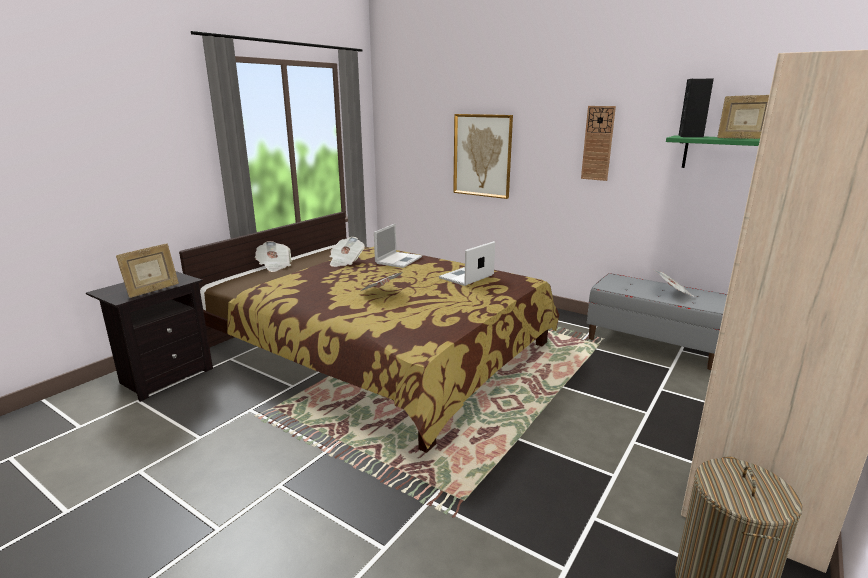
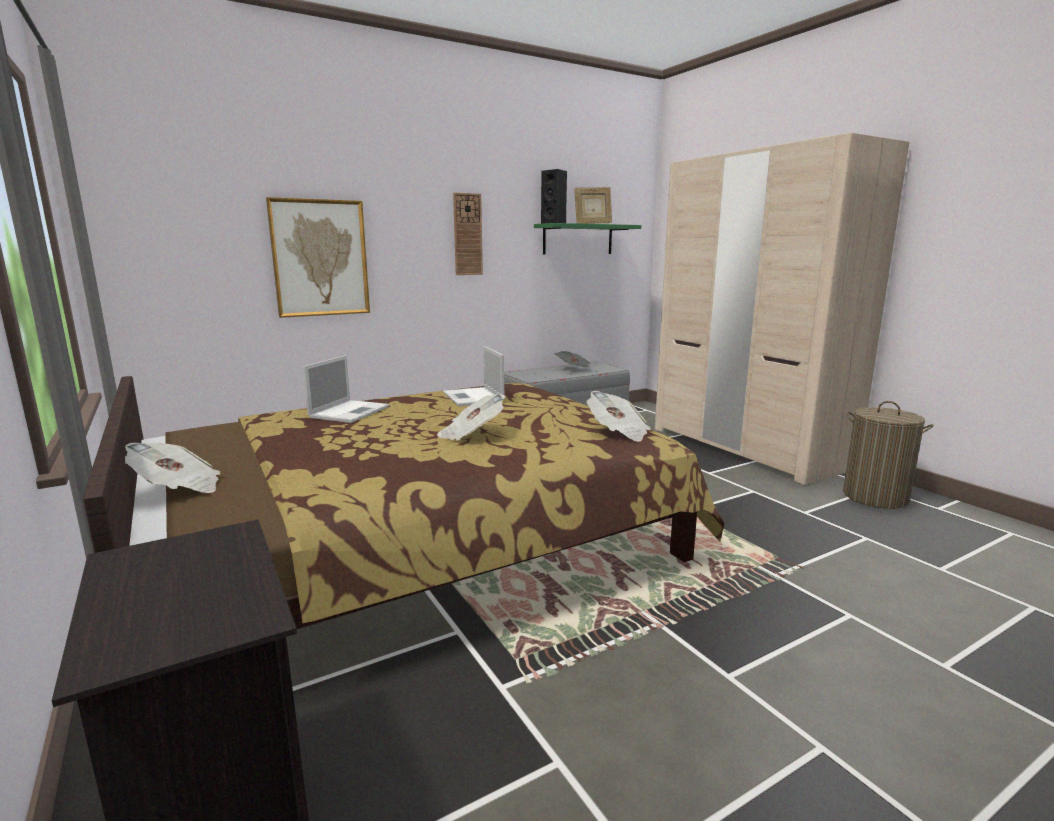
camera: 65 degrees left, 5 degrees down
(153, 291) = (250, 575): picture frame -> none
(345, 262) = (294, 436): newspaper -> newspaper (618, 432)
(399, 260) = (350, 411): laptop -> laptop turned 60 degrees clockwise

